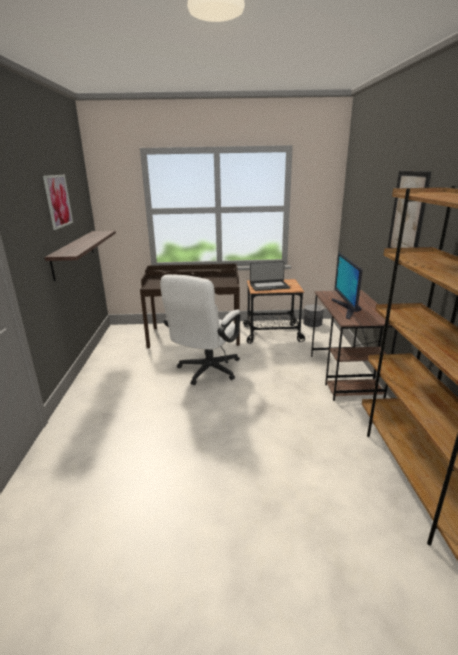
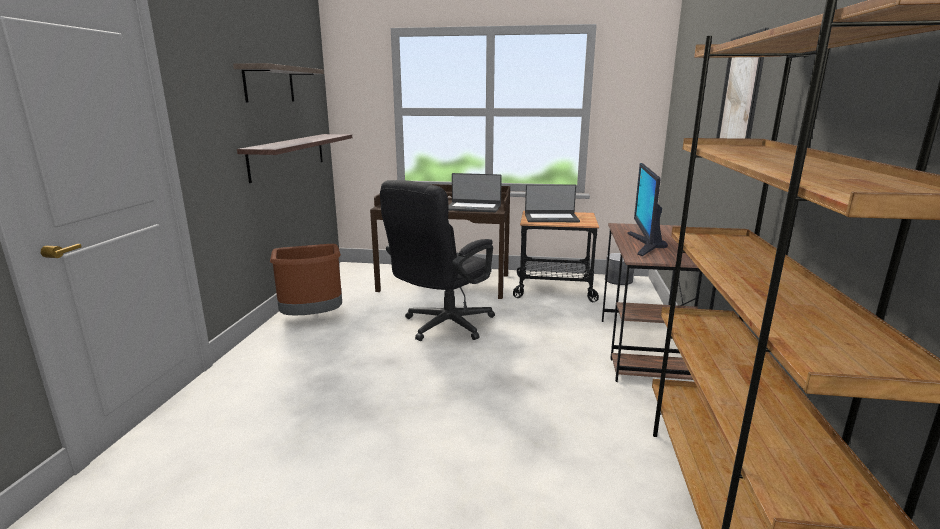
camera: 10 degrees right, 5 degrees down
(58, 201) = (269, 84): picture -> shelf
(108, 375) = (312, 318): none -> brown trash can
(206, 372) = (442, 326): white office chair -> black office chair
(215, 282) = (473, 208): none -> laptop

